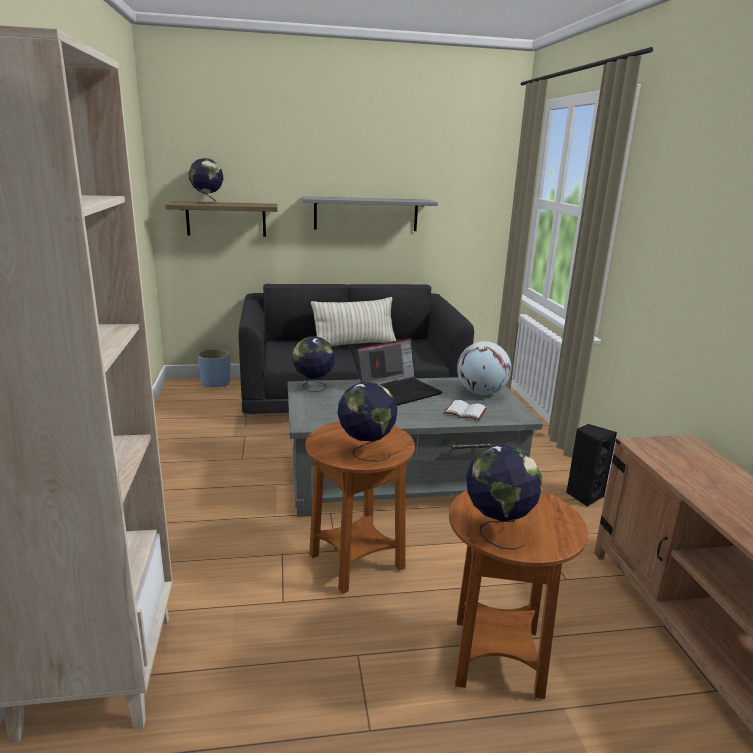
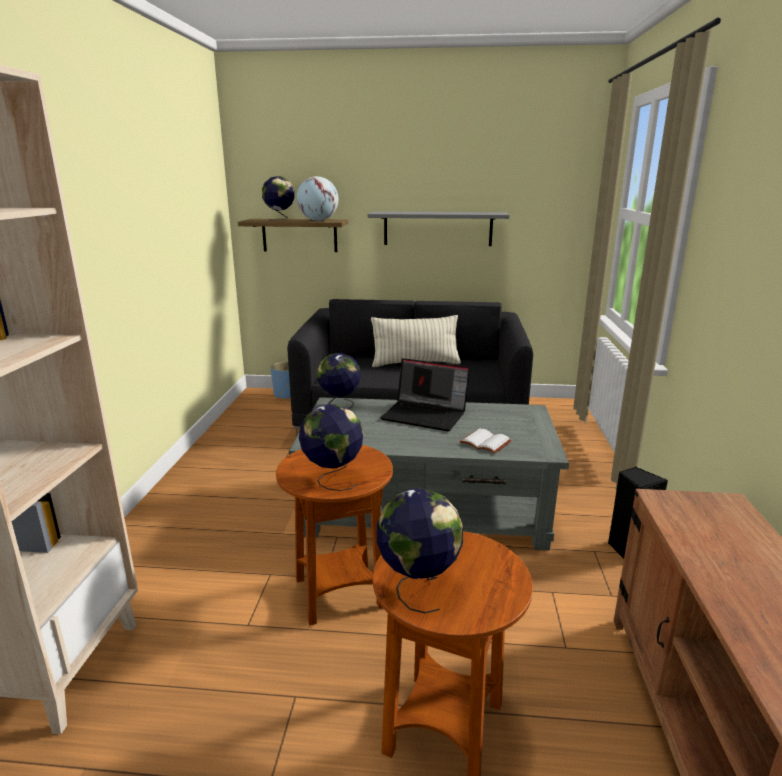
camera: 15 degrees right, 0 degrees up
(399, 391) = (426, 415): laptop -> laptop turned 45 degrees clockwise
(481, 393) = (516, 422): globe -> globe (318, 220)

